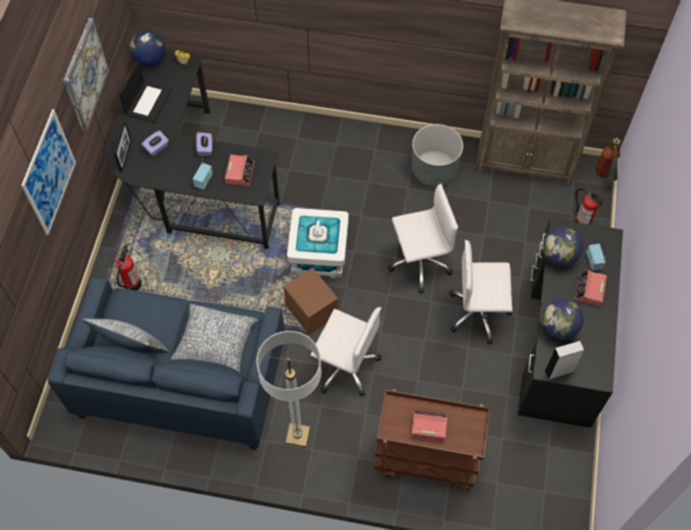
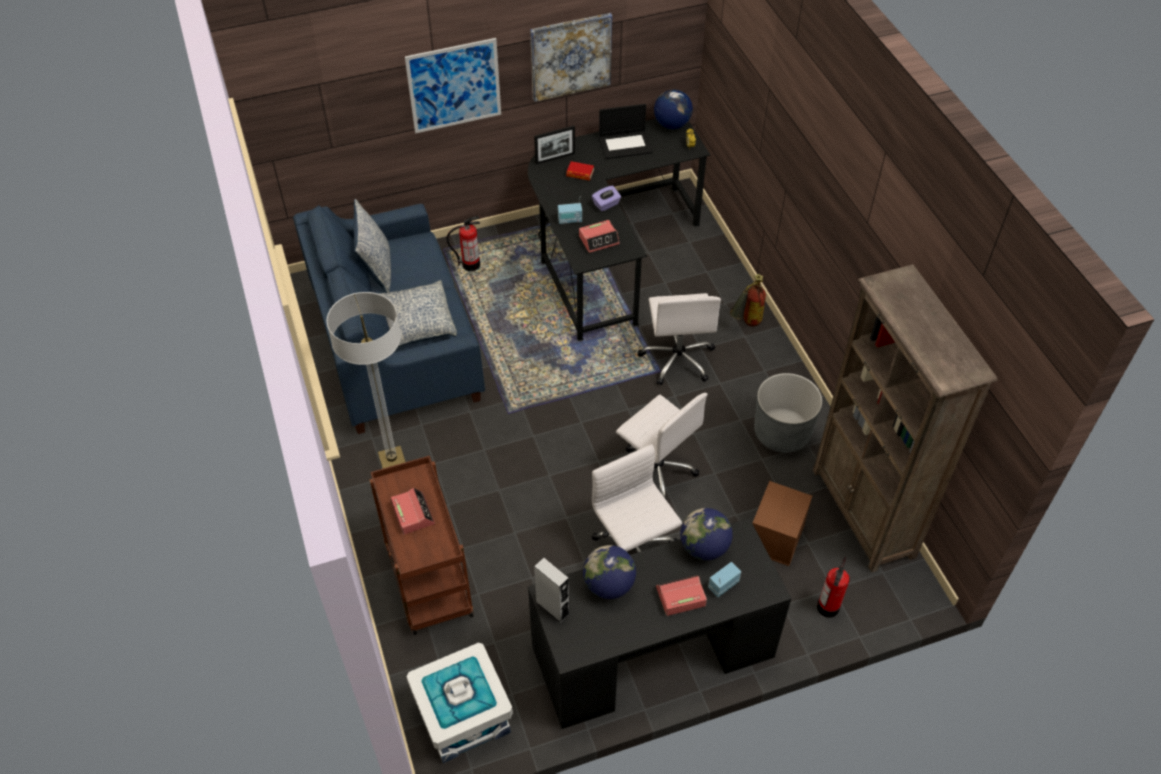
camera: 60 degrees right, 10 degrees down
(157, 148) = (580, 173): purple tissue box -> book
(310, 311) = (534, 406): brown storage box -> brown storage box (775, 536)
(318, 254) = (602, 383): white storage box -> white storage box (463, 715)
(345, 365) = (491, 462): white office chair -> white office chair (677, 359)
(604, 177) = (914, 603): fire extinguisher -> fire extinguisher (746, 324)

